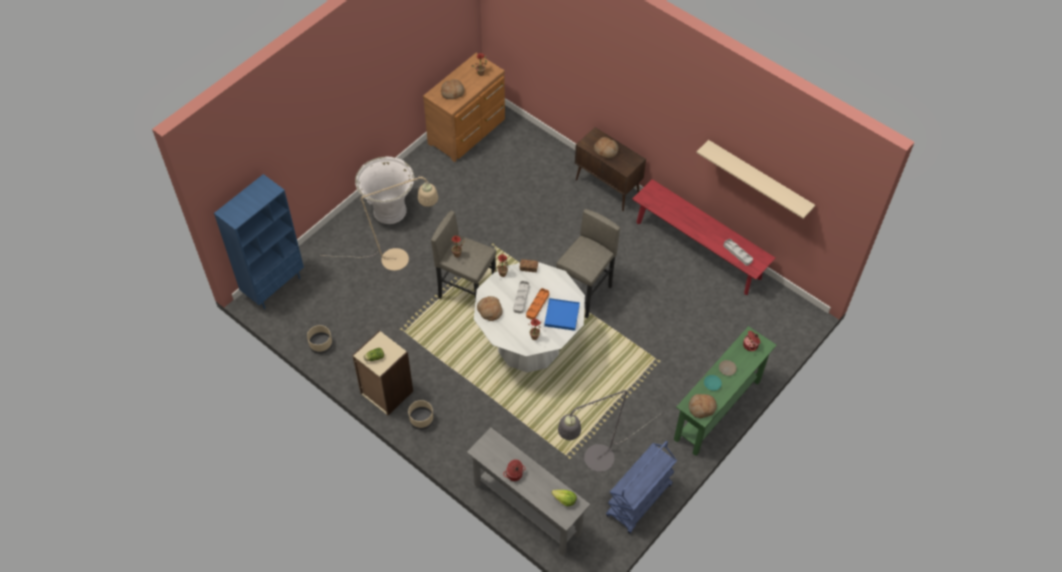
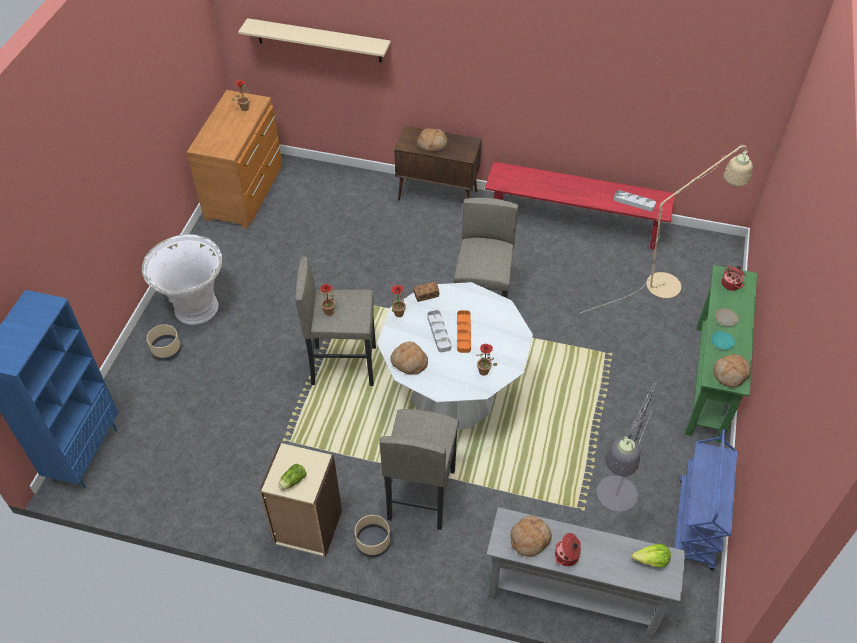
camera: 25 degrees left, 5 degrees down
(321, 345) = (187, 503): beige planter -> beige planter (167, 351)
(402, 259) = (241, 357): beige floor lamp -> beige floor lamp (671, 282)
(452, 92) = (221, 137): bread -> bread (529, 538)
(468, 402) = (420, 495): none -> grey stool
(562, 315) = (500, 333): blue tray -> none
(759, 178) = (646, 96): beige shelf -> beige shelf (319, 40)

